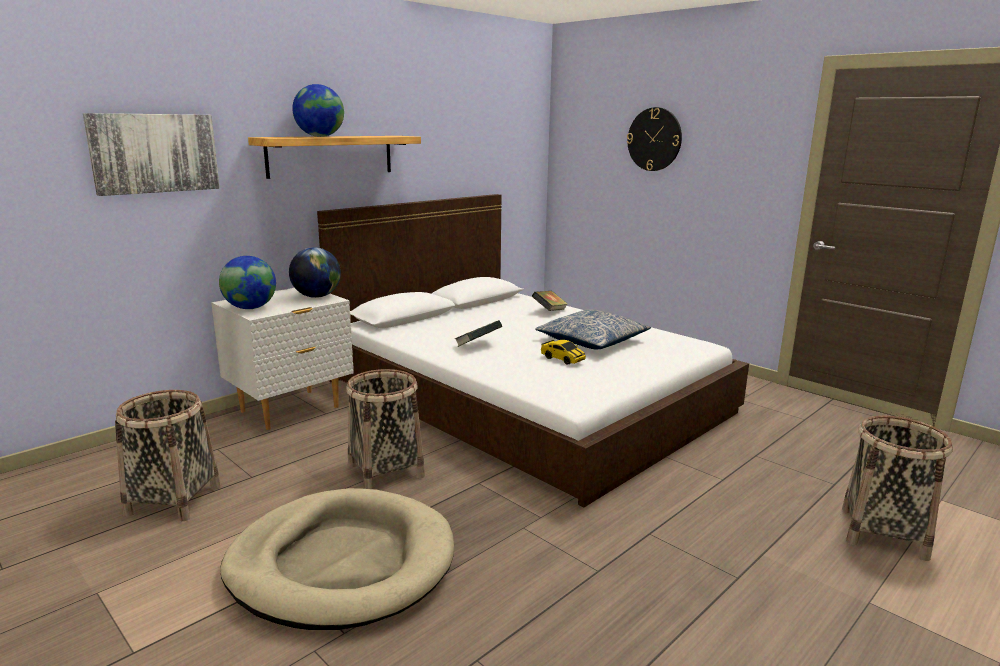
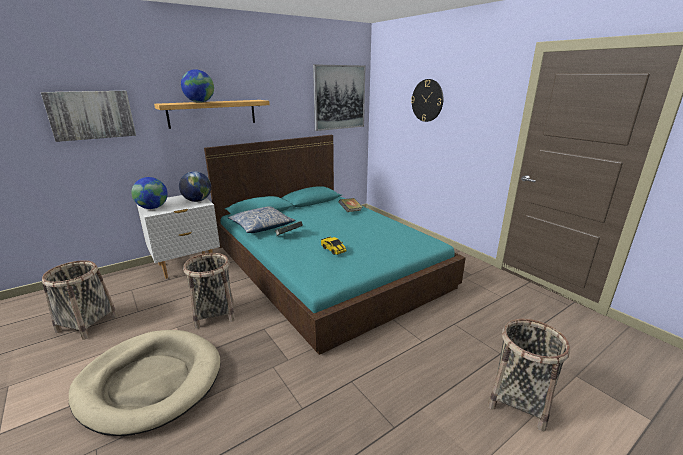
camera: 10 degrees right, 5 degrees up
(508, 136) = (339, 97): none -> picture
(525, 395) = (326, 265): white bed -> turquoise bed
(592, 341) = (362, 236): pillow -> pillow (261, 226)

